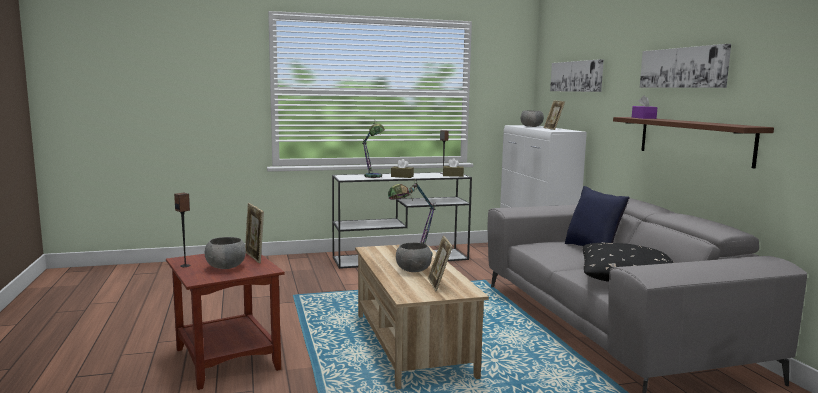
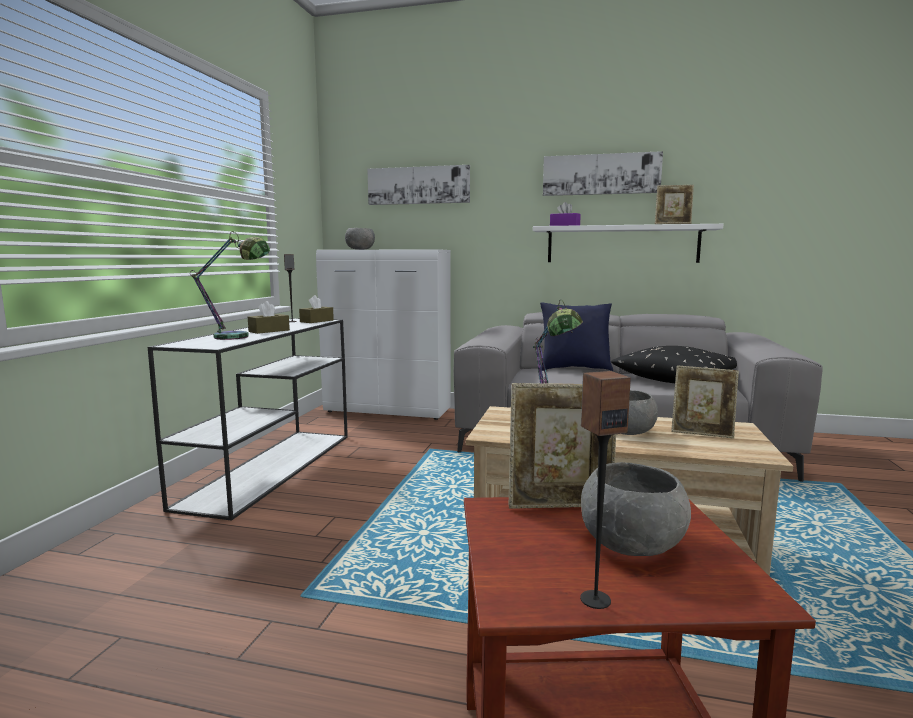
camera: 60 degrees left, 0 degrees up
(553, 129) = (403, 249): picture frame -> picture frame (672, 224)
(693, 140) = (622, 244): brown shelf -> white shelf

